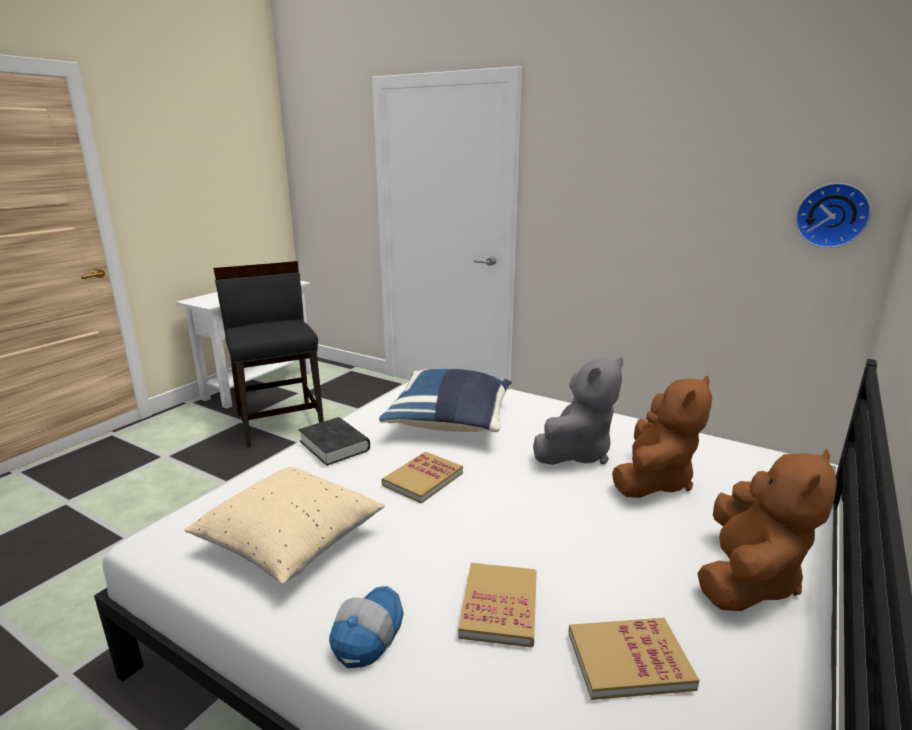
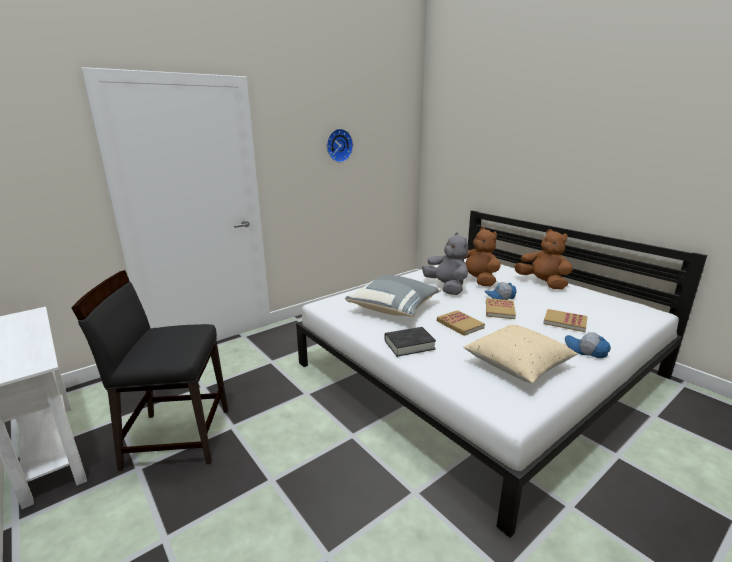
camera: 70 degrees left, 0 degrees up
(451, 422) = (395, 308): blue pillow -> grey pillow
(577, 513) = (500, 297): none -> cap
(629, 660) = (589, 307): book -> book (499, 310)
(832, 215) = (402, 160): wall clock -> wall clock (338, 145)

